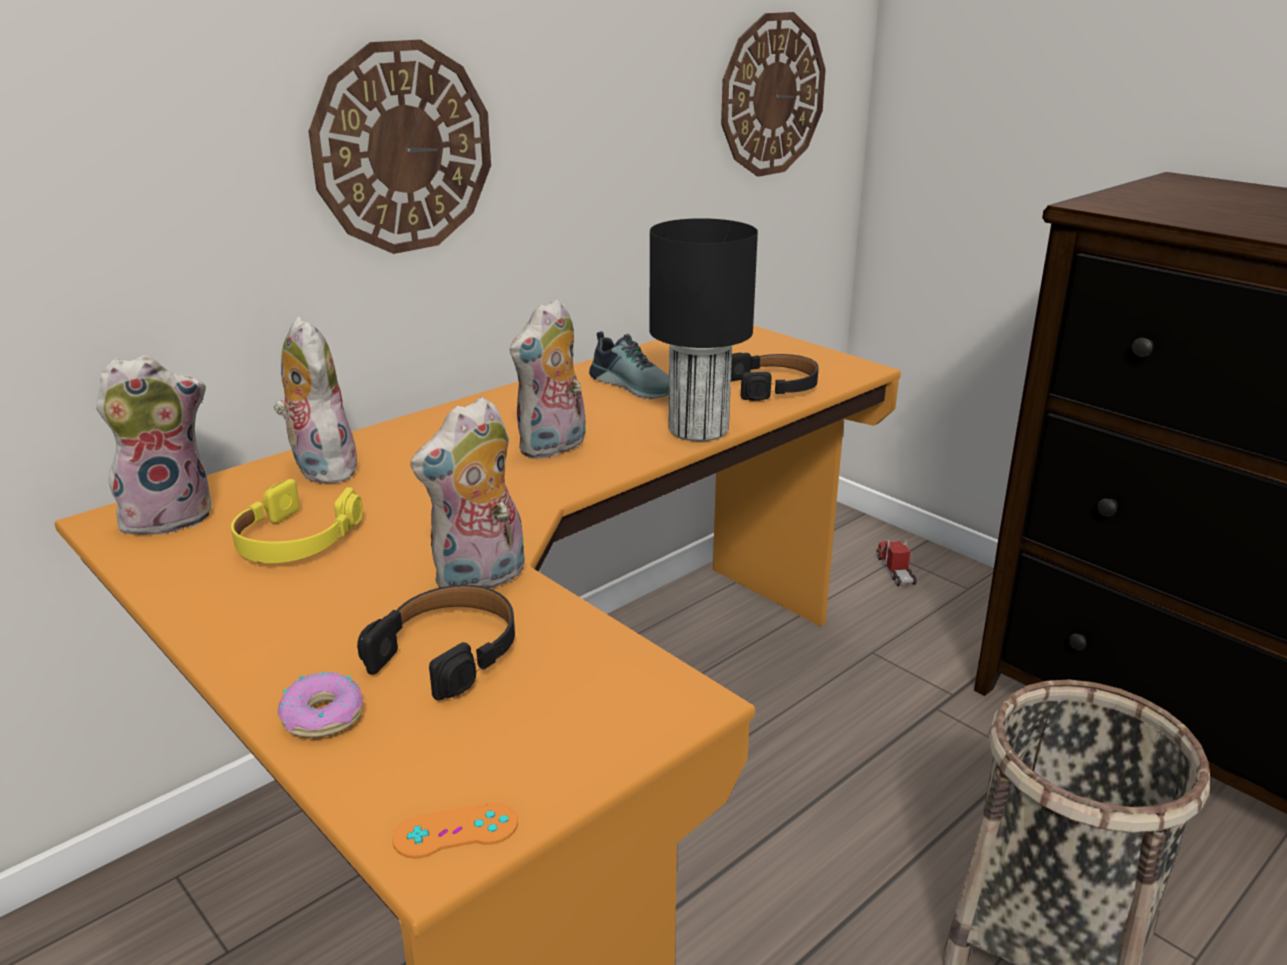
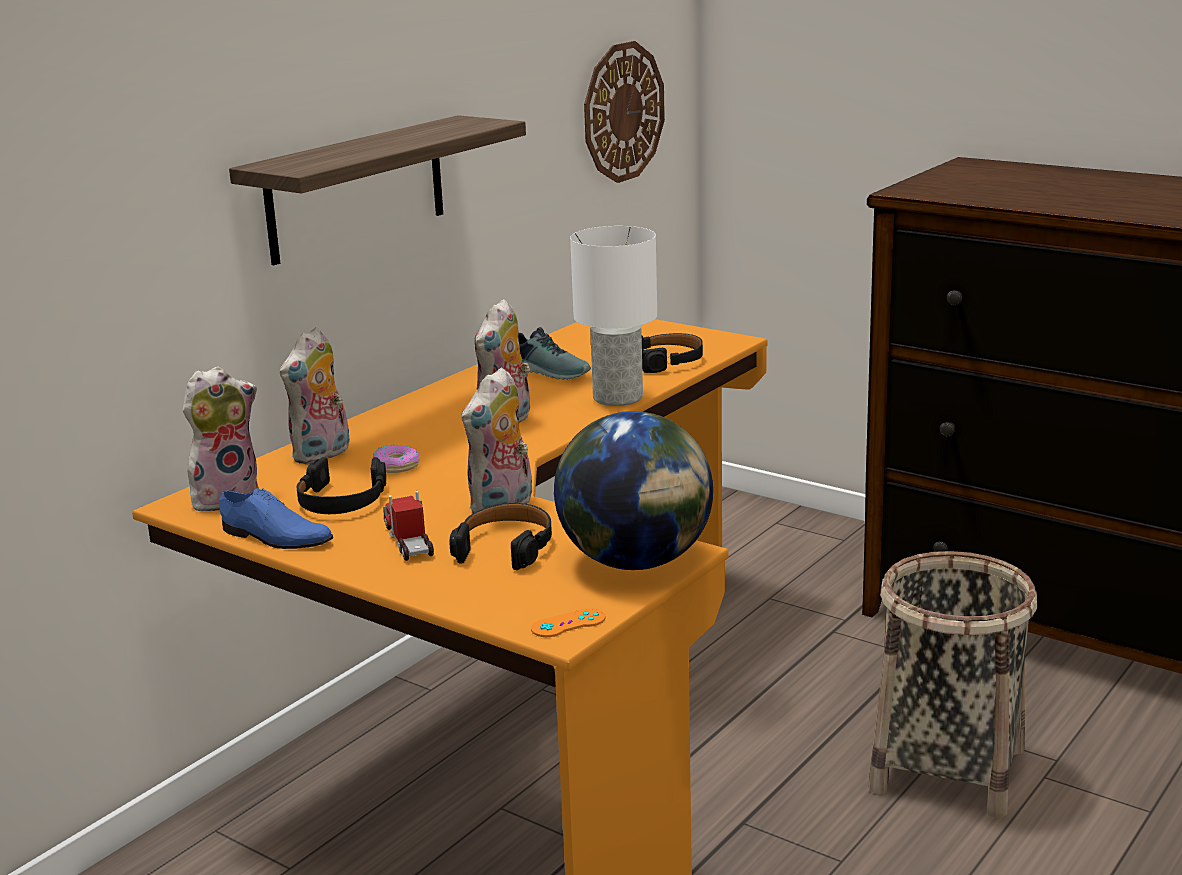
camera: 10 degrees left, 5 degrees down
(176, 588) = (275, 537): none -> blue shoe
(295, 540) = (341, 500): yellow headphones -> black headphones
(320, 468) = (322, 455): plush toy -> plush toy turned 105 degrees counterclockwise
(323, 715) = (443, 586): donut -> donut (396, 466)
(403, 148) = (356, 189): wall clock -> shelf
(612, 711) = (636, 562): none -> globe
(696, 430) = (616, 398): black table lamp -> white table lamp
(895, 570) = (775, 533): toy truck -> toy truck (409, 541)

